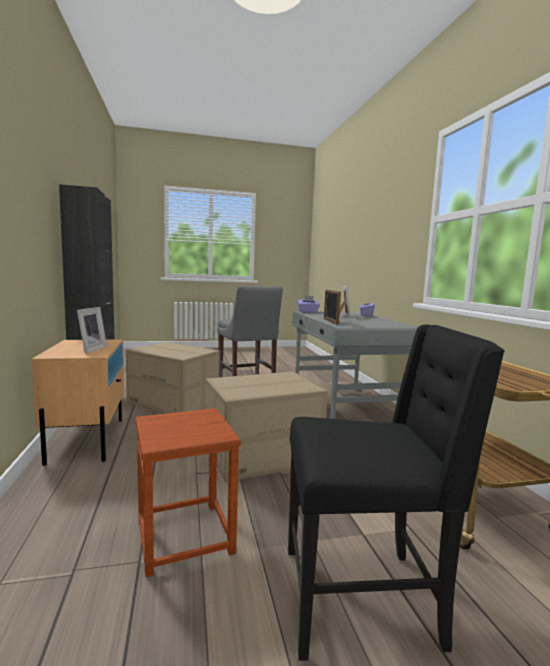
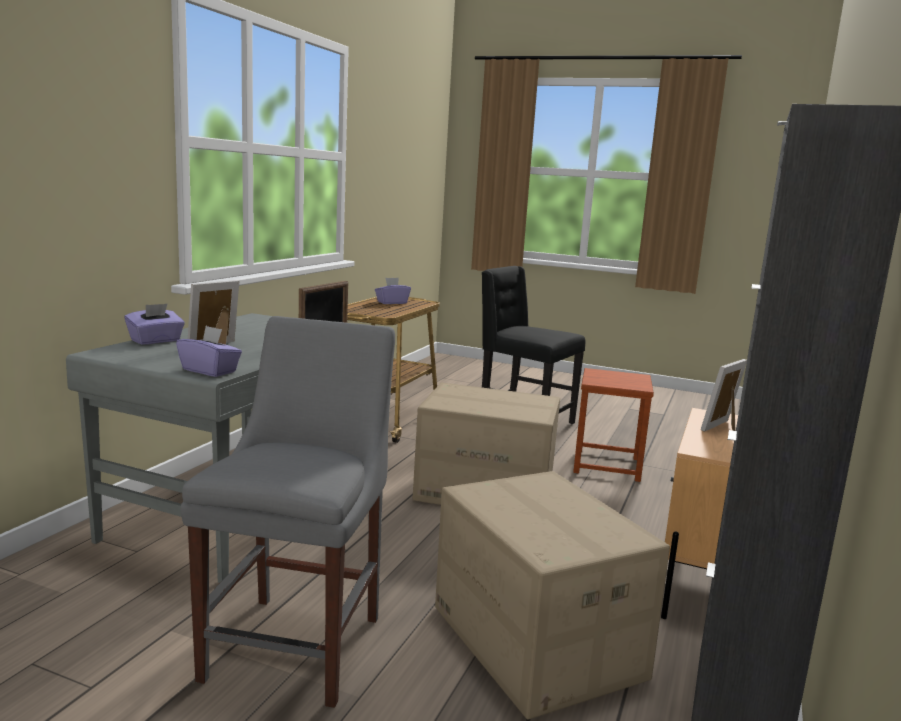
camera: 145 degrees left, 5 degrees up
(517, 376) = (392, 302): none -> purple tissue box

